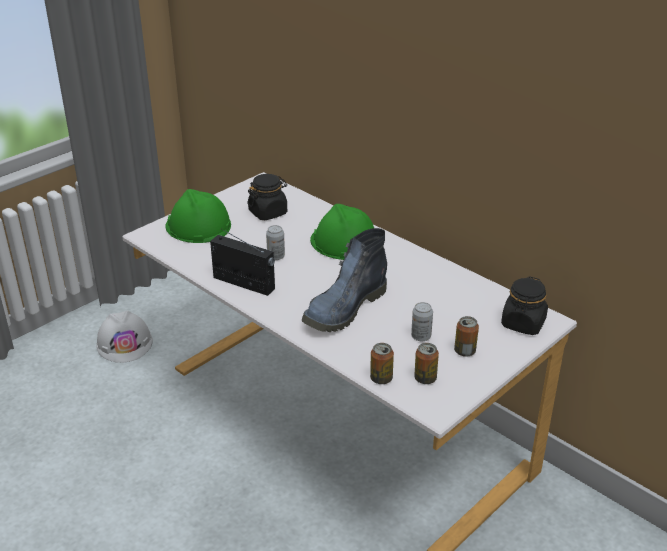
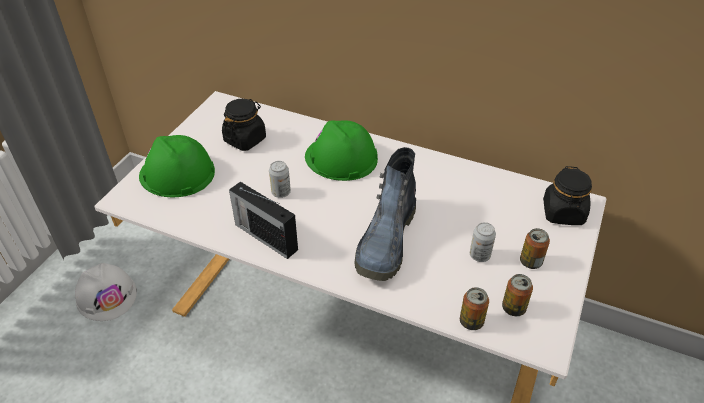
camera: 20 degrees left, 10 degrees up
(245, 283) = (265, 236): radio -> radio turned 150 degrees counterclockwise

